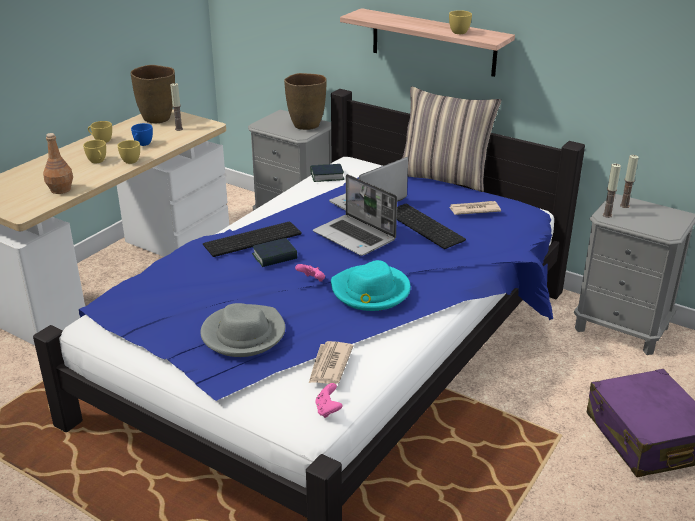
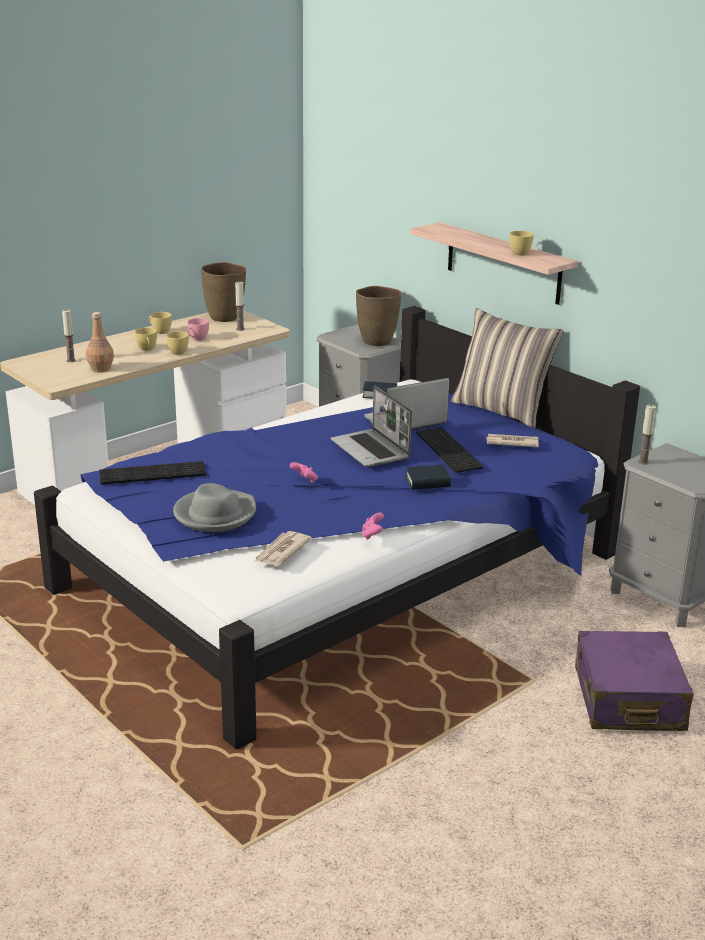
camera: 15 degrees right, 5 degrees down
(142, 144) = (197, 339): blue cup -> pink cup
(252, 240) = (267, 439): keyboard -> keyboard (151, 474)
(274, 257) = (281, 456): book -> book (427, 482)
(328, 410) = (261, 586): pink game controller -> pink game controller (372, 535)
(370, 291) = (356, 497): turquoise hat -> none
(624, 205) = (670, 456): candle -> candle (71, 360)

